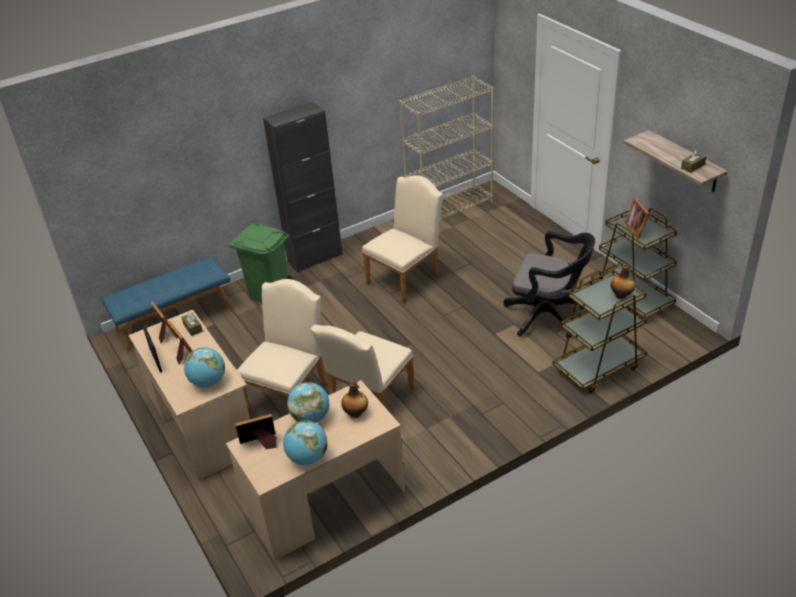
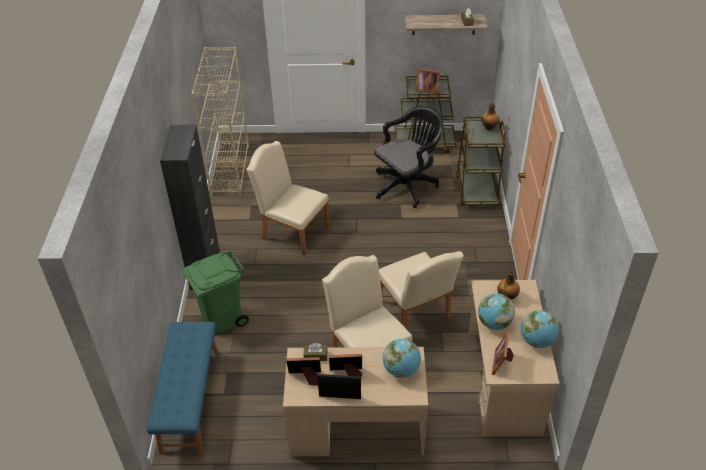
camera: 60 degrees left, 5 degrees up
(407, 278) = (291, 231): beige chair -> beige chair turned 45 degrees counterclockwise

